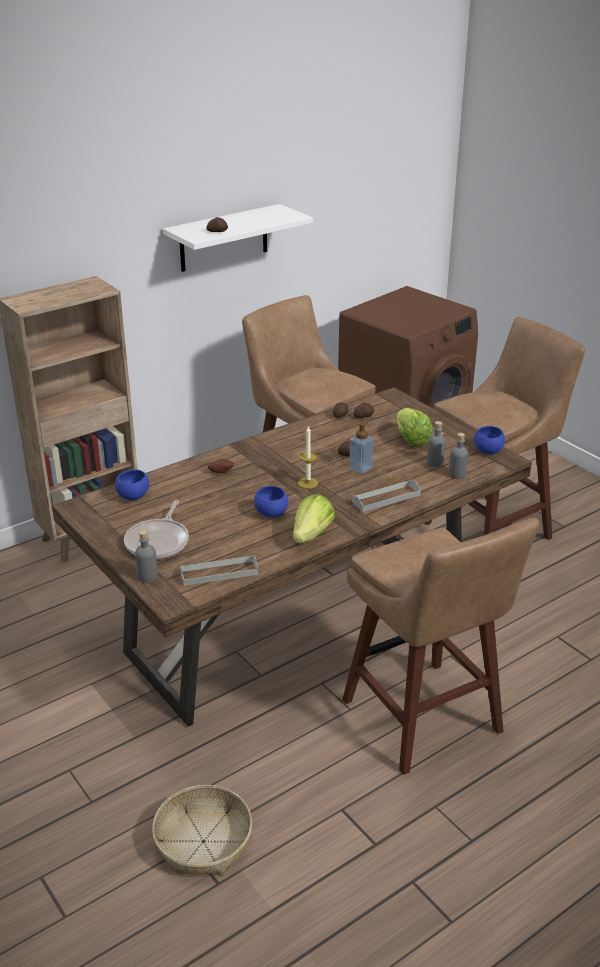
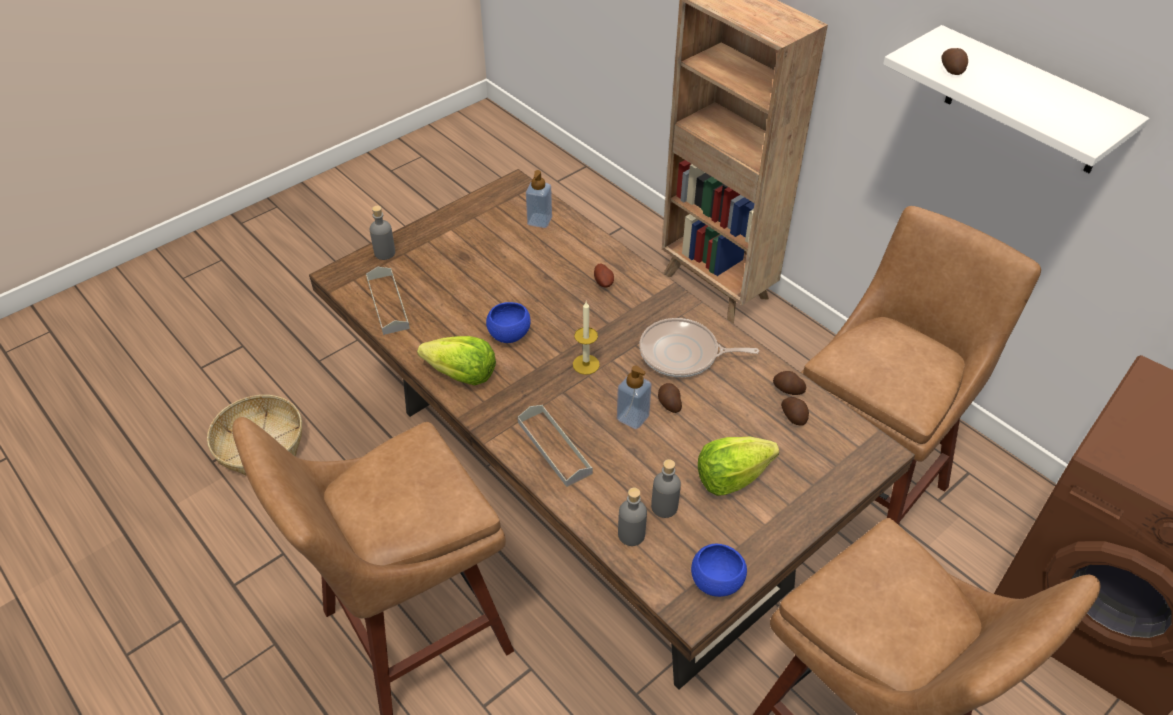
camera: 85 degrees right, 15 degrees up
(133, 496) = (539, 221): blue bowl -> soap dispenser
(158, 542) = (448, 252): frying pan -> frying pan (683, 354)

